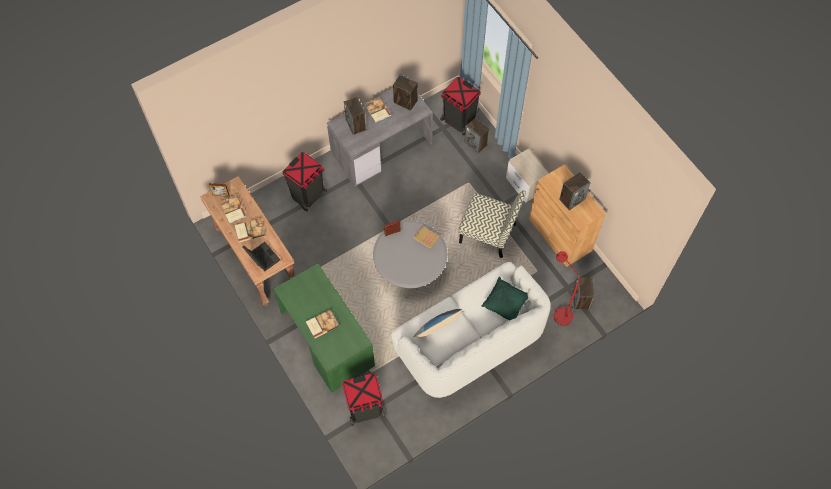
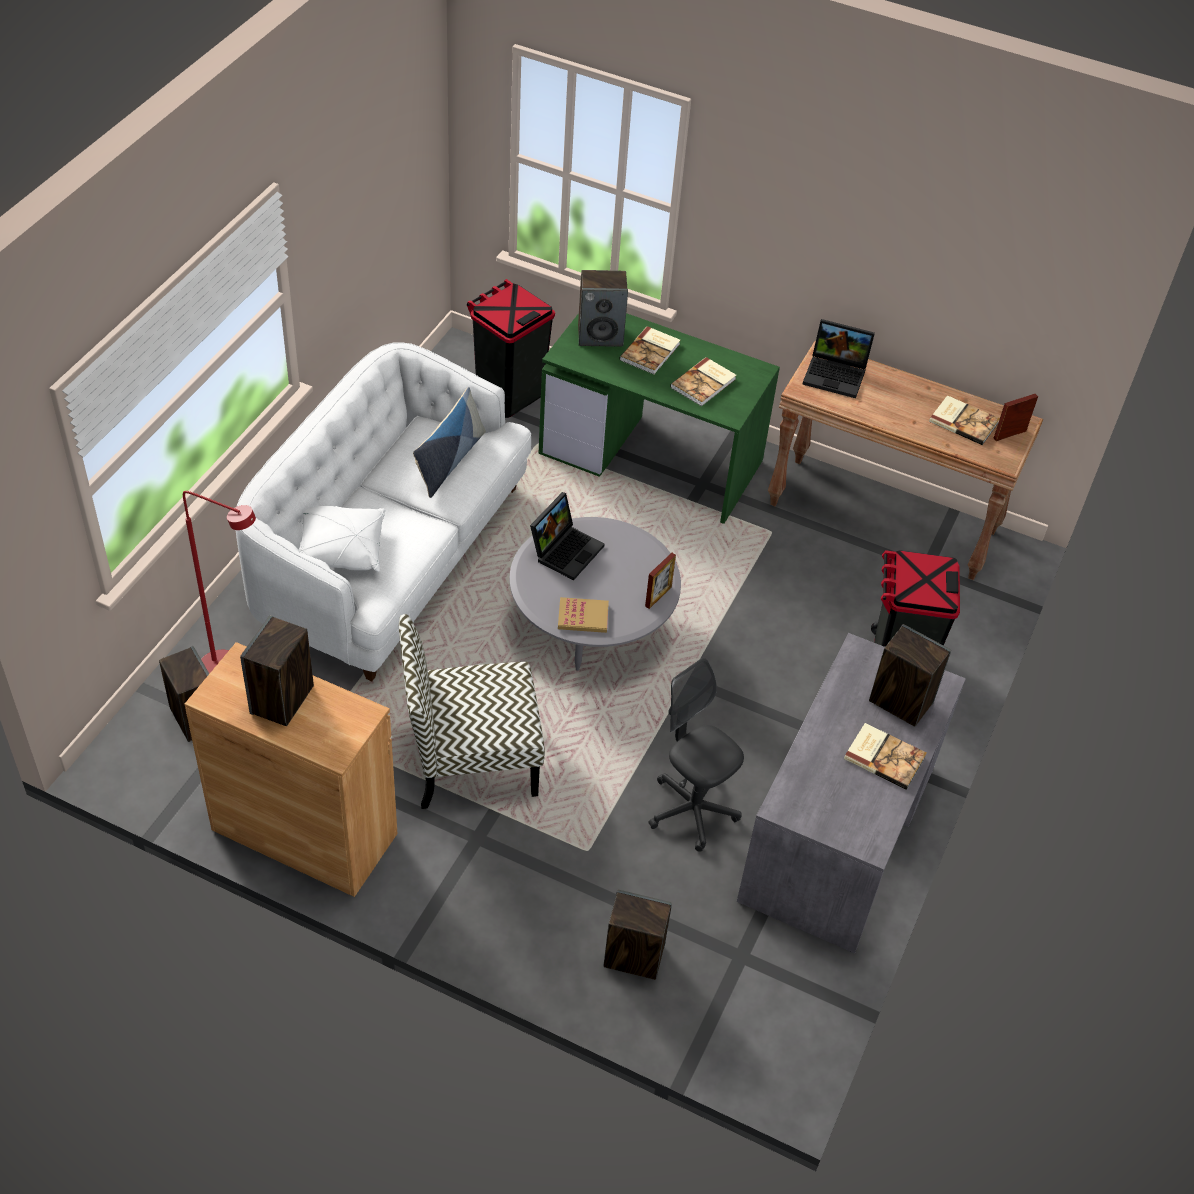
camera: 145 degrees right, 15 degrees down
(249, 230) = (900, 404): book -> book (704, 383)
(405, 101) = (840, 809): speaker -> speaker (600, 335)
(413, 271) = (566, 549): none -> laptop
(424, 179) = (692, 810): none -> grey office chair
(458, 121) = (714, 994): black trash can -> none
(505, 303) = (341, 549): green pillow -> white pillow
(525, 185) = (449, 909): nightstand -> none

